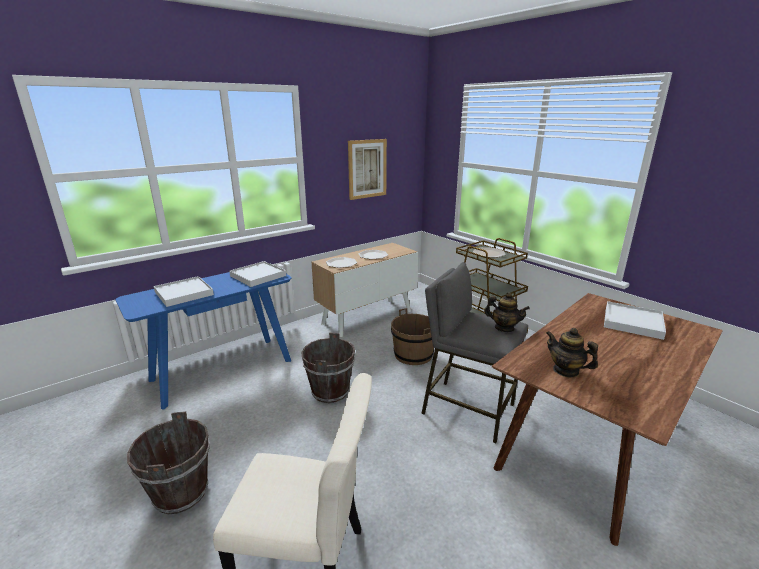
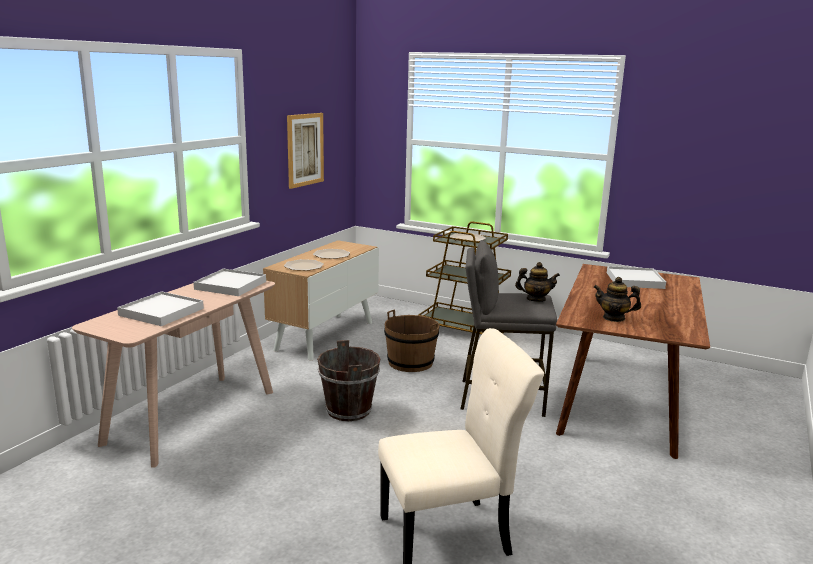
camera: 25 degrees left, 5 degrees down
(180, 492) = (267, 525): brown bucket -> none
(222, 370) = (192, 416): blue console table -> beige console table

